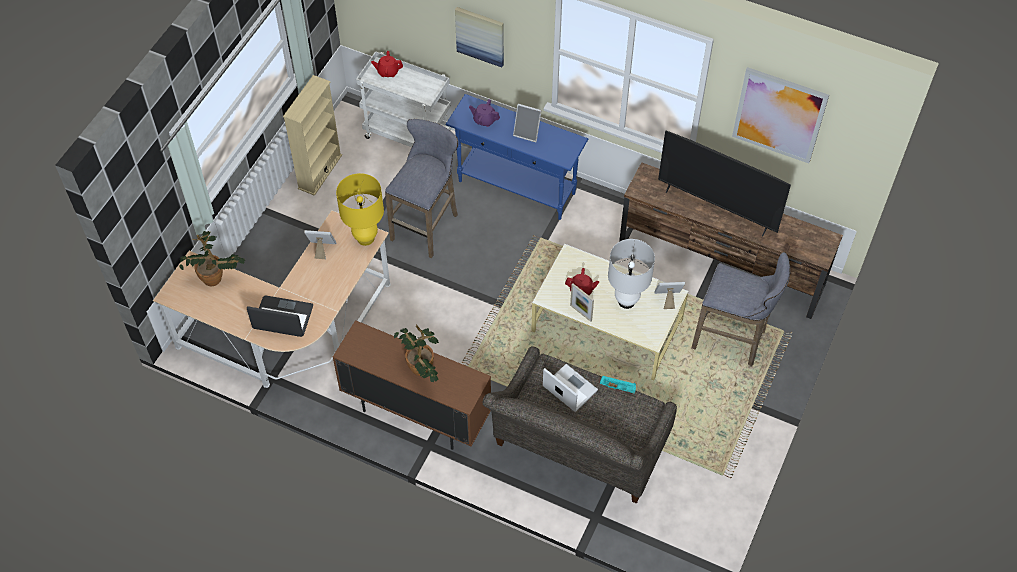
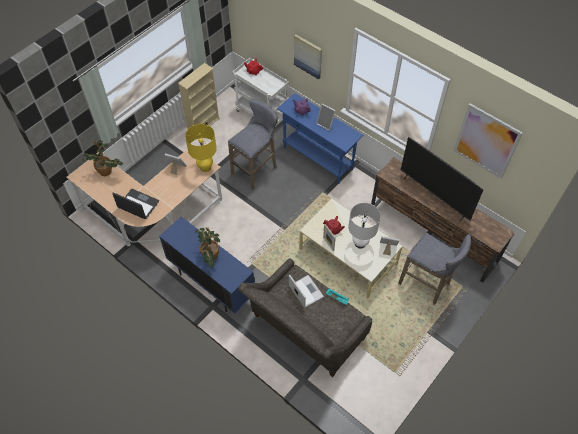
camera: 15 degrees right, 0 degrees up
(416, 414) = (211, 284): brown cabinet -> blue cabinet

